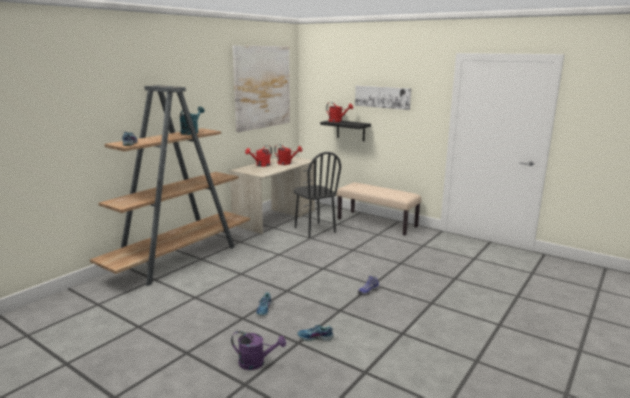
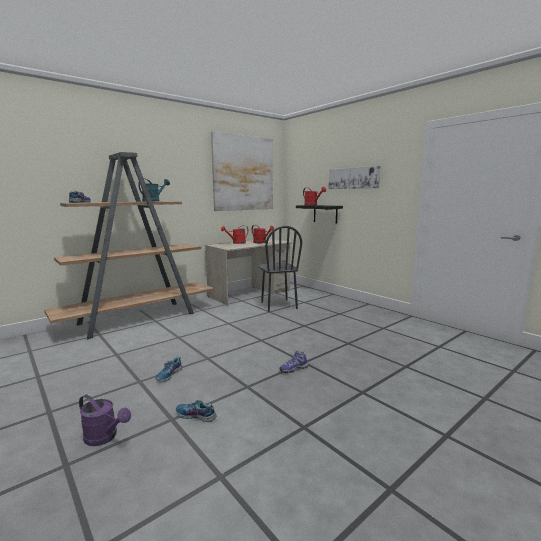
camera: 15 degrees right, 5 degrees down
(377, 223) = (344, 304): beige bench -> none

